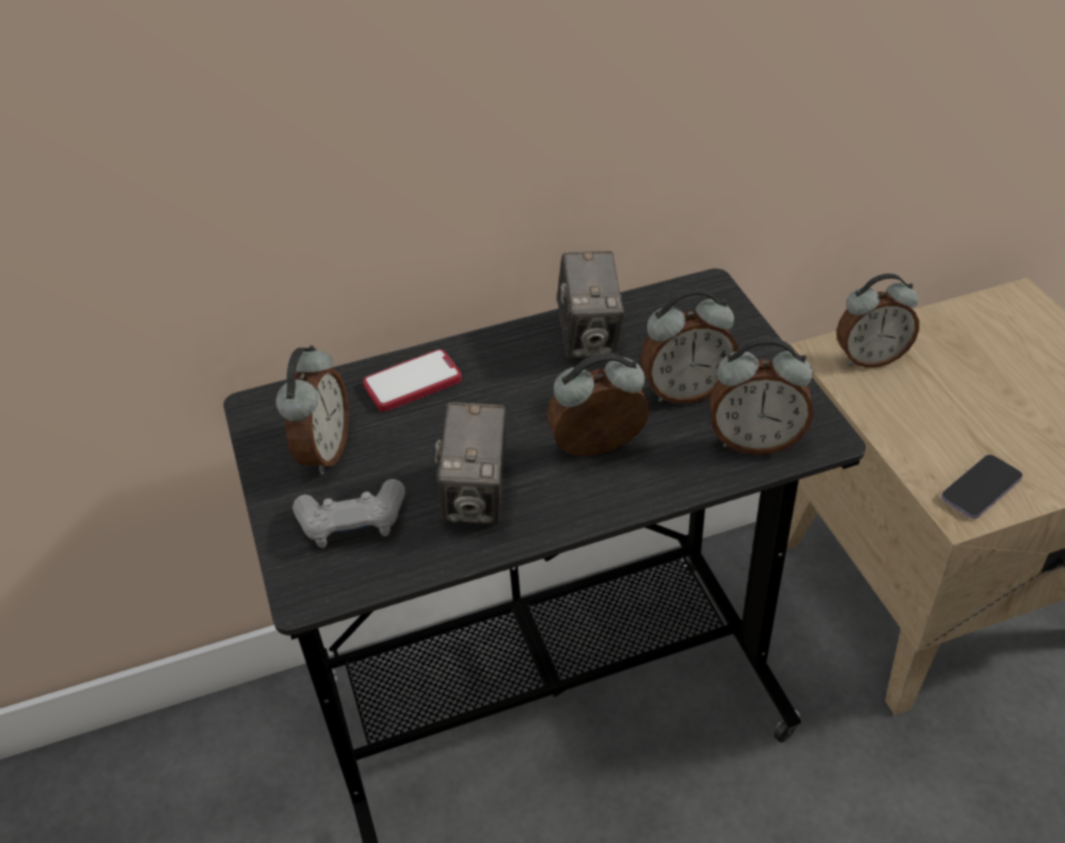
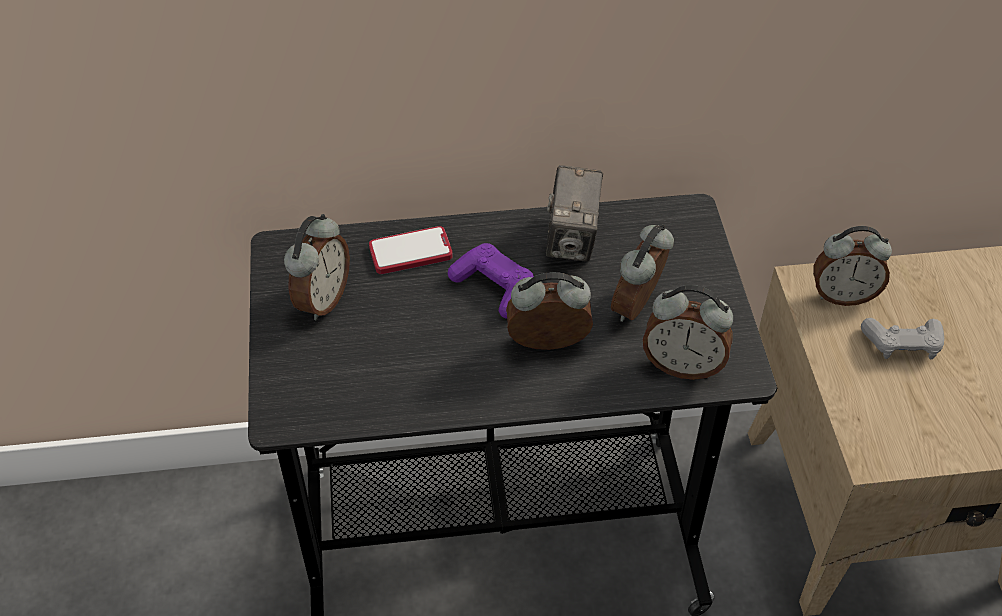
camera: 10 degrees right, 5 degrees up
(353, 523) = (330, 367): grey game controller -> grey game controller (902, 344)
(477, 496) = (436, 366): camera -> none
(518, 401) = (494, 287): none -> purple game controller
(686, 391) = (639, 307): alarm clock -> alarm clock turned 120 degrees clockwise
(980, 489) = (897, 439): phone -> none

